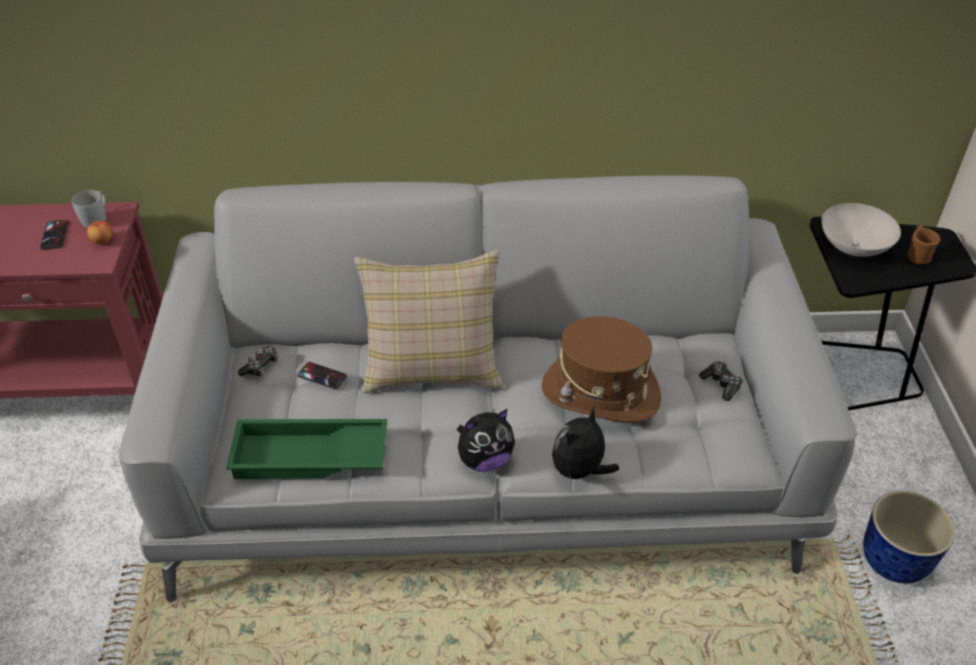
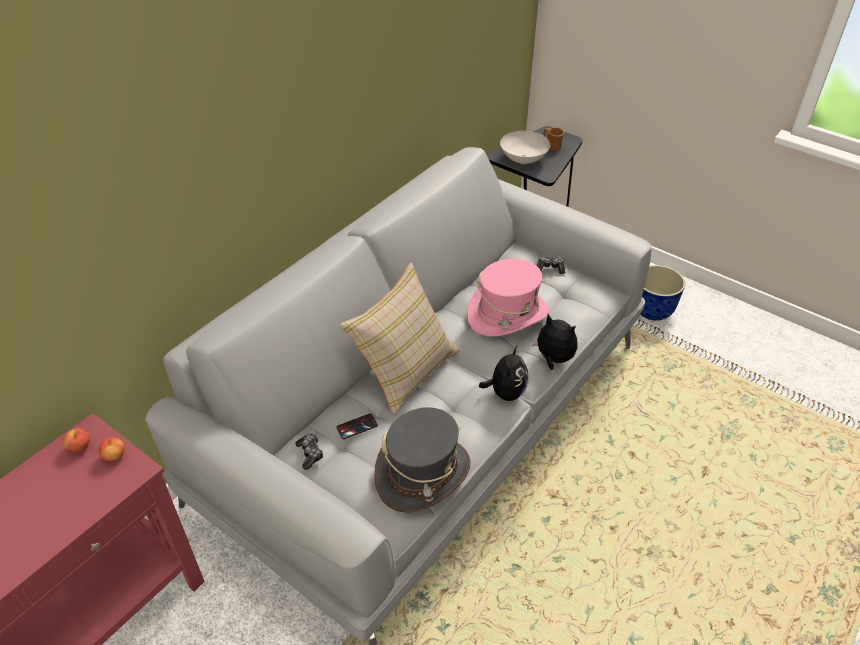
camera: 50 degrees left, 0 degrees up
(55, 235) = (64, 483): phone -> none
(97, 218) = (80, 447): white mug -> apple
(309, 458) = (422, 473): green tray -> grey hat
(579, 471) = (553, 359): plush toy -> plush toy turned 135 degrees clockwise
(600, 393) = (507, 314): brown hat -> pink hat

